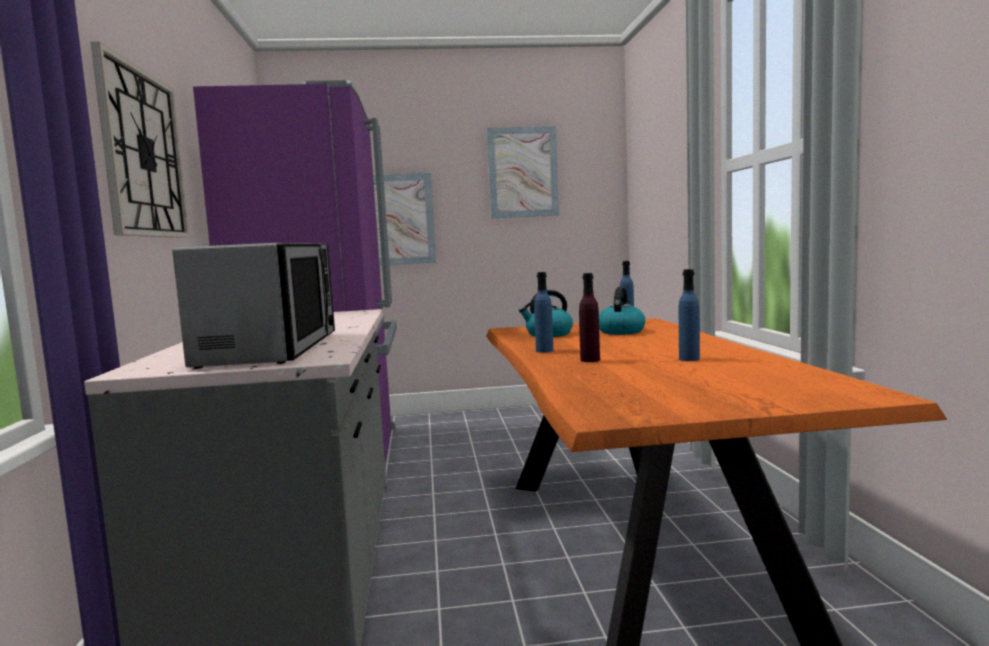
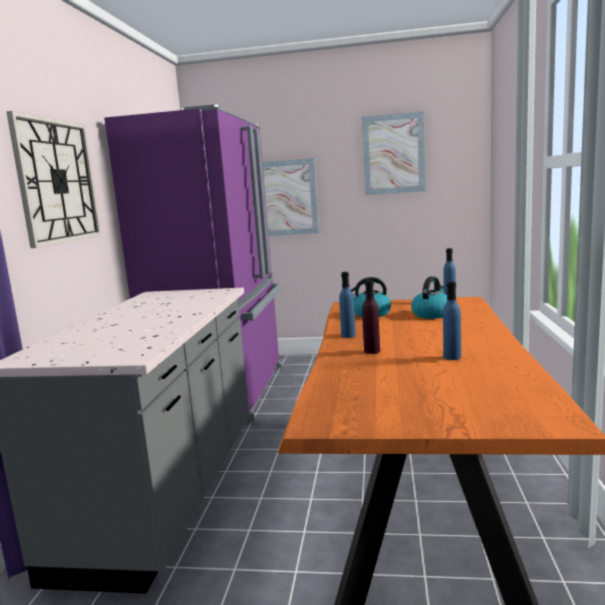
camera: 15 degrees right, 5 degrees up
(272, 349) = (118, 340): microwave -> none

